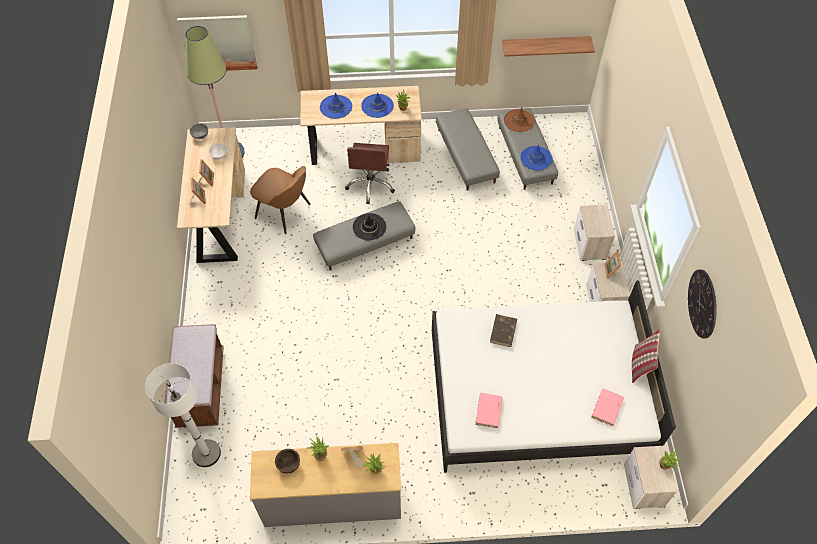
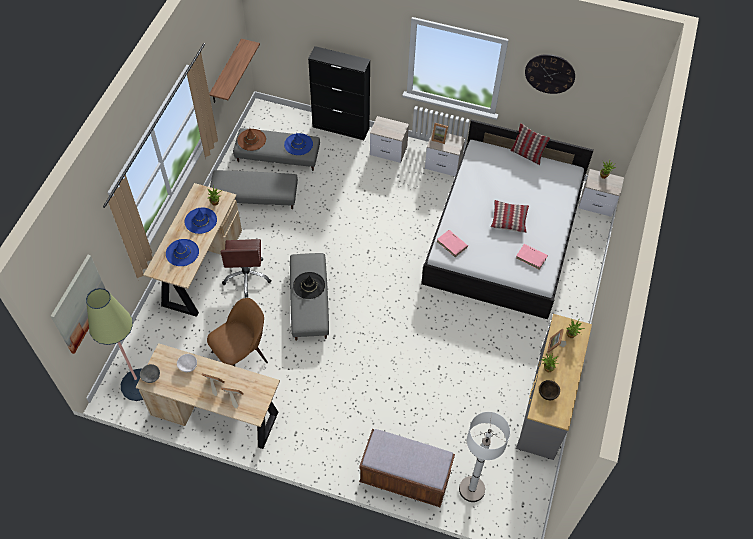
camera: 70 degrees left, 0 degrees up
(371, 184) = (247, 276): brown office chair -> brown office chair turned 60 degrees clockwise
(503, 332) = (467, 223): brown book -> none
(531, 372) = (509, 219): none -> pillow
(594, 193) = (341, 127): none -> black cabinet
(607, 408) = (554, 187): pink book -> pink book (452, 244)

